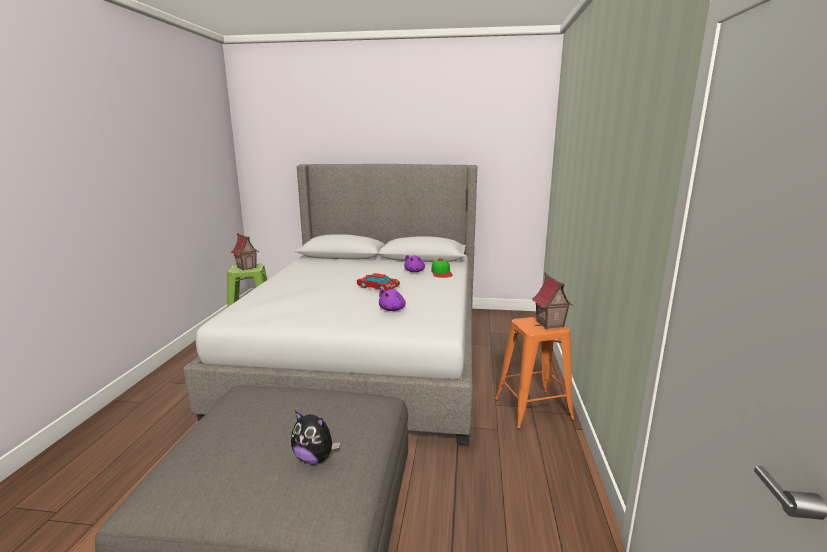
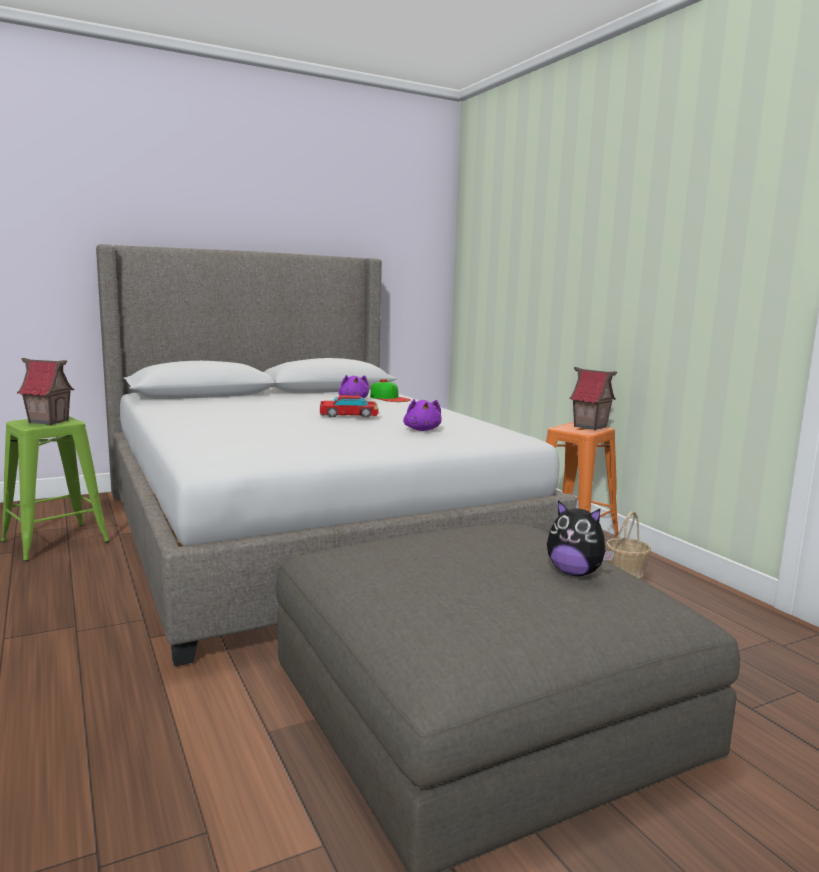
camera: 35 degrees left, 5 degrees down
(314, 458) = (575, 573): plush toy -> plush toy turned 45 degrees clockwise
(534, 452) = (626, 571): none -> basket

